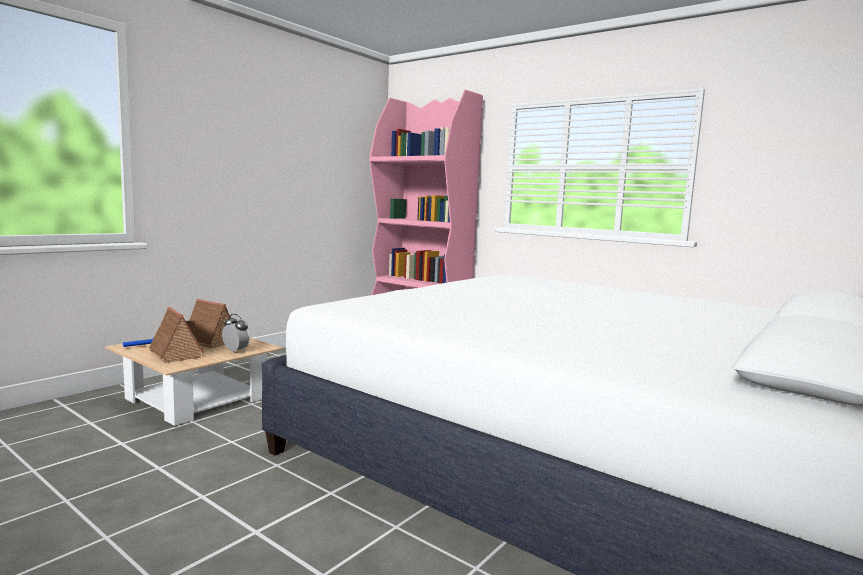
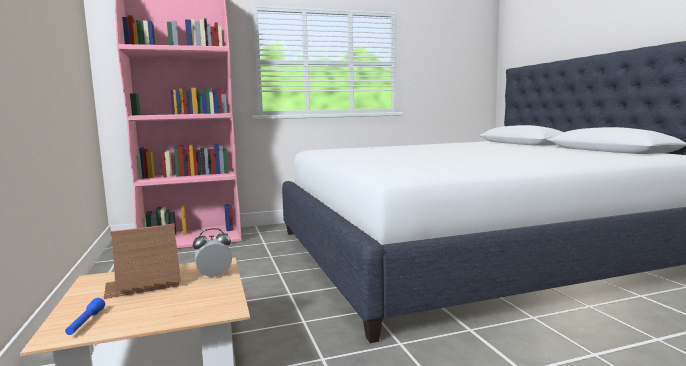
camera: 55 degrees left, 0 degrees up
(175, 354) = (169, 306): toy house -> none

